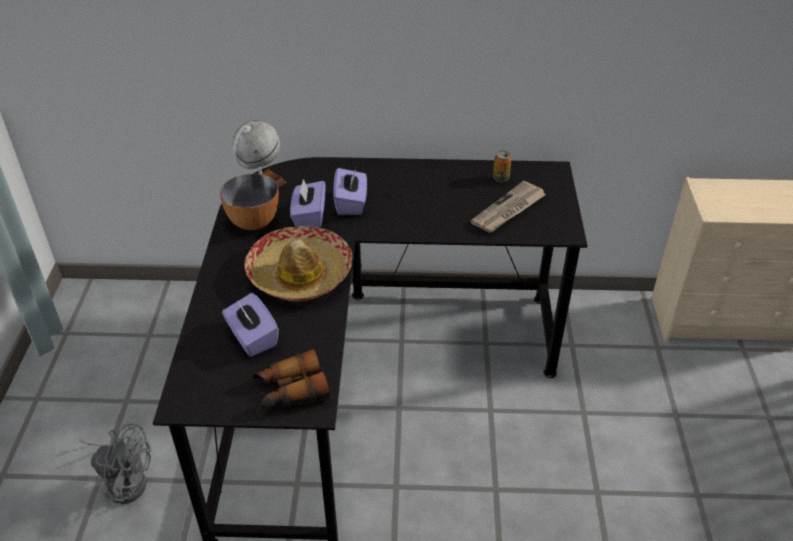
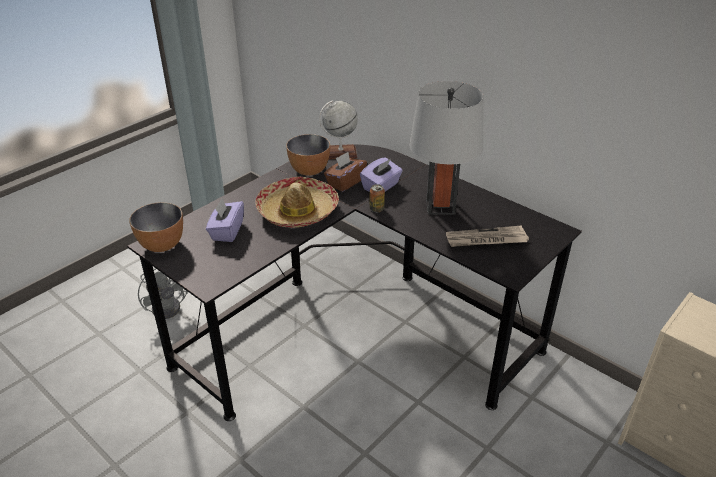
camera: 40 degrees right, 5 degrees down
(197, 396) = (162, 245): none -> bowl
(290, 390) = (209, 269): binoculars -> none
(309, 216) = (345, 182): purple tissue box -> brown tissue box
(432, 197) = (440, 207): none -> grey table lamp
(500, 178) = (507, 217): can -> can (376, 209)

